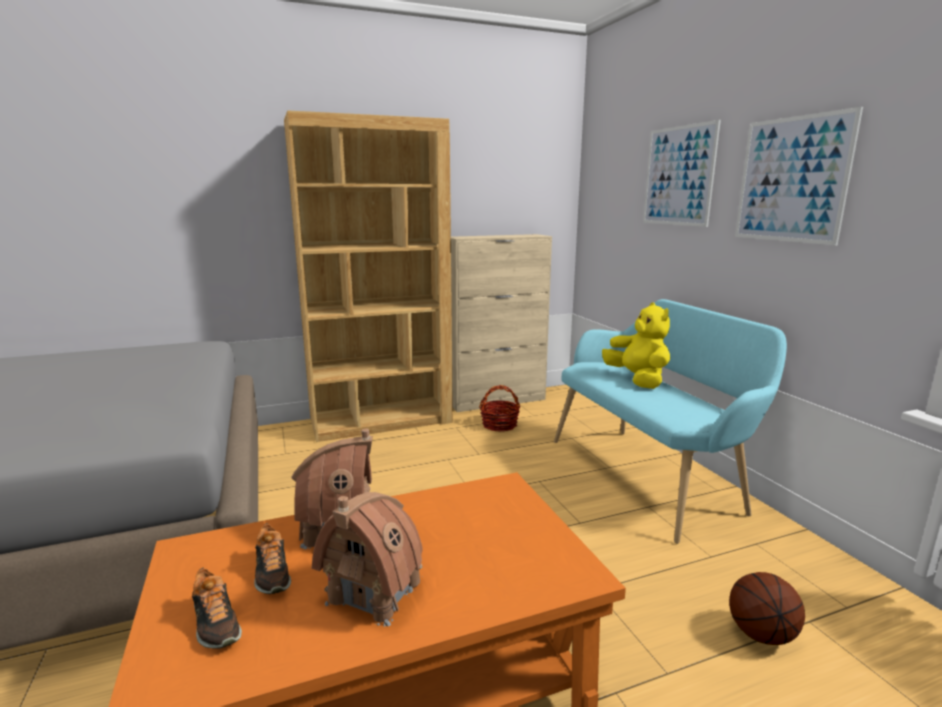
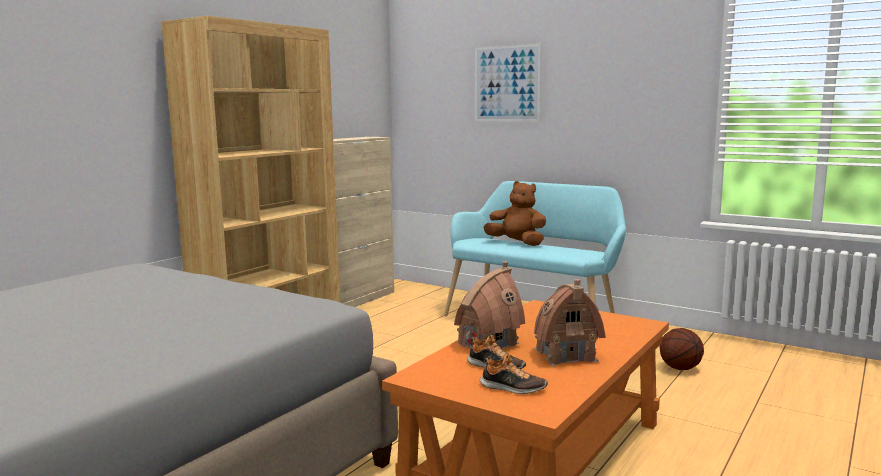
camera: 35 degrees left, 5 degrees down
(499, 425) = (384, 315): basket -> none
(637, 380) = (517, 243): yellow plush toy -> brown plush toy
(791, 180) = (604, 87): picture -> none

